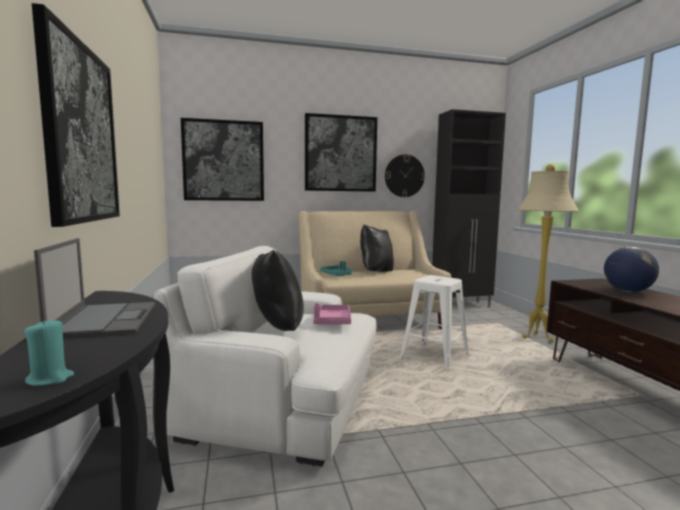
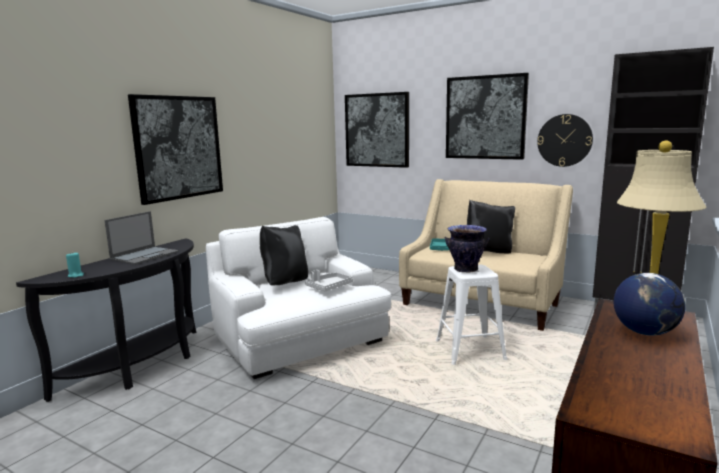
camera: 45 degrees right, 5 degrees up
(332, 321) = (329, 287): pink tray -> grey tray
(433, 279) = (466, 269): none -> vase

